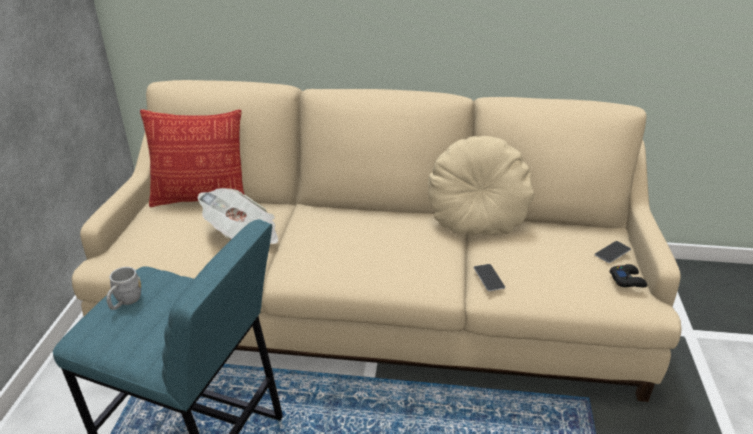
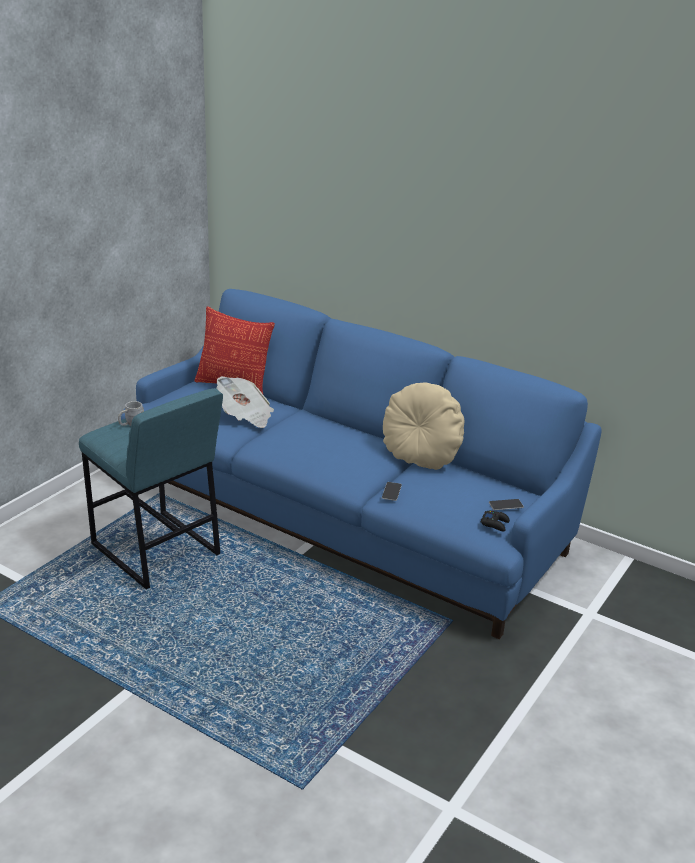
camera: 25 degrees right, 5 degrees down
(377, 304) = (344, 512): beige sofa -> blue sofa

